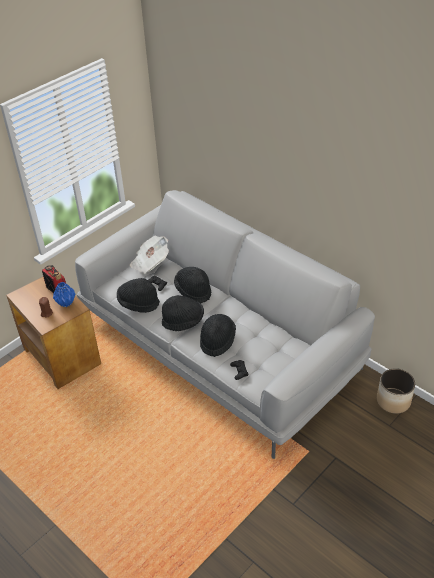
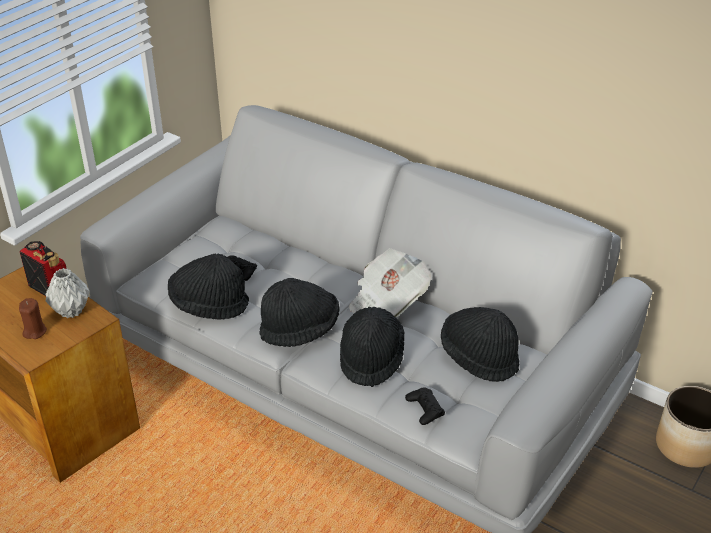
camera: 10 degrees left, 5 degrees down
(66, 303) = (71, 311): blue vase -> grey vase
(150, 263) = (219, 236): newspaper -> newspaper (387, 301)
(193, 291) = (308, 277): black hat -> black hat (479, 357)

